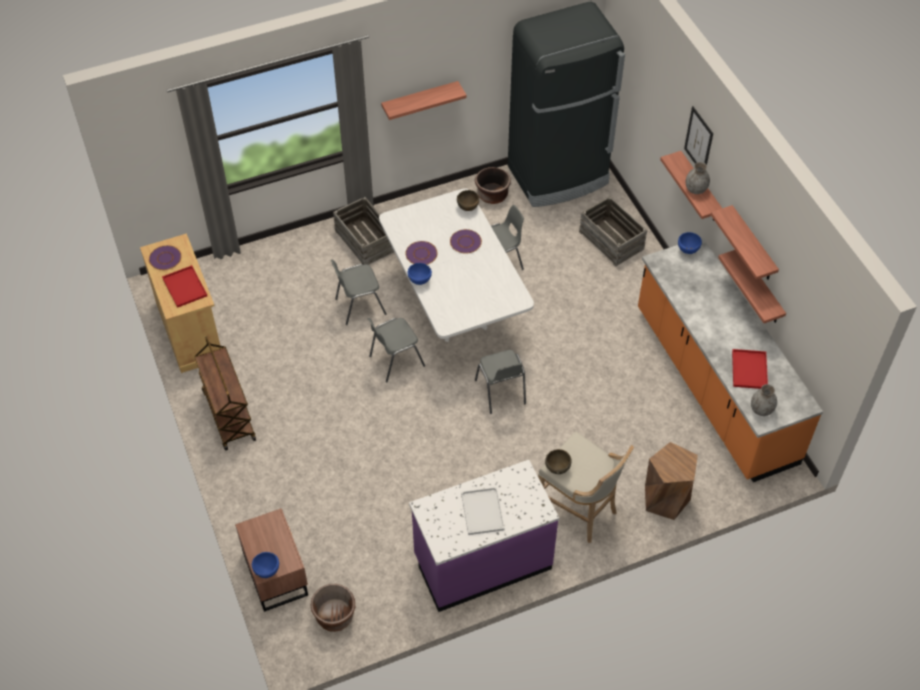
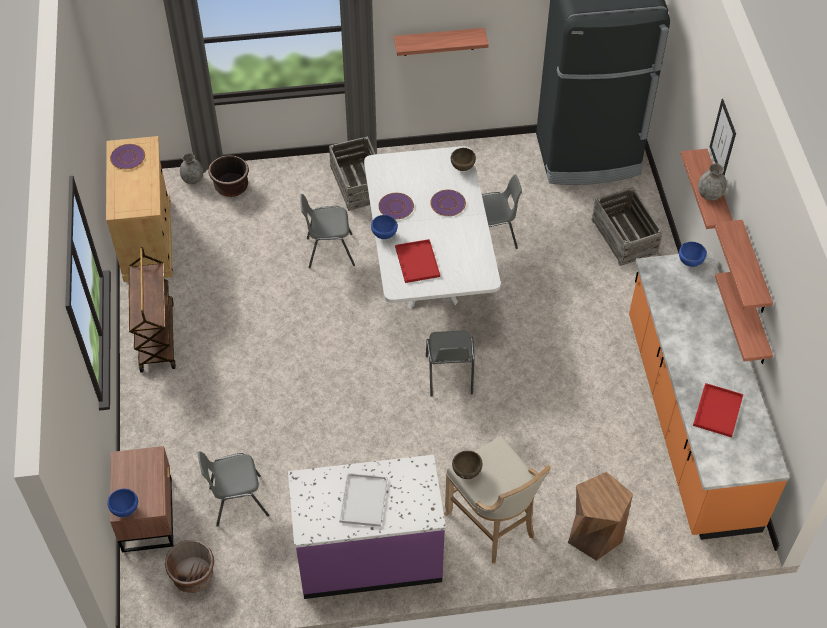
camera: 15 degrees right, 0 degrees up
(184, 286) = (136, 190): red tray -> red tray (416, 261)
(395, 361) = (347, 317): grey chair -> grey chair (237, 501)
(492, 195) = (509, 162): brown planter -> brown planter (231, 187)
(761, 409) = (717, 459): grey vase -> grey vase (192, 179)

